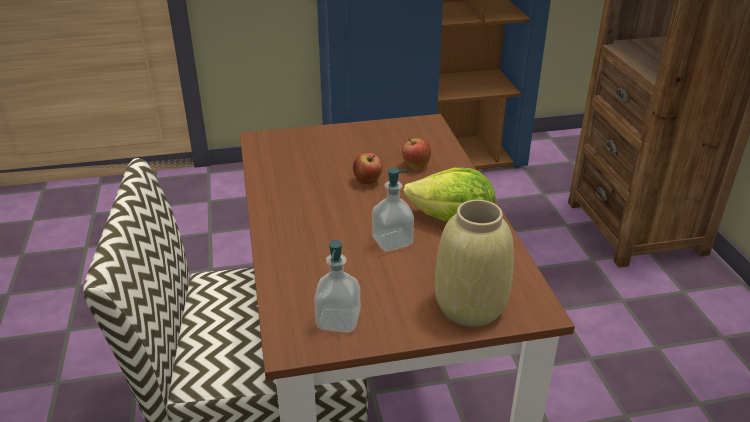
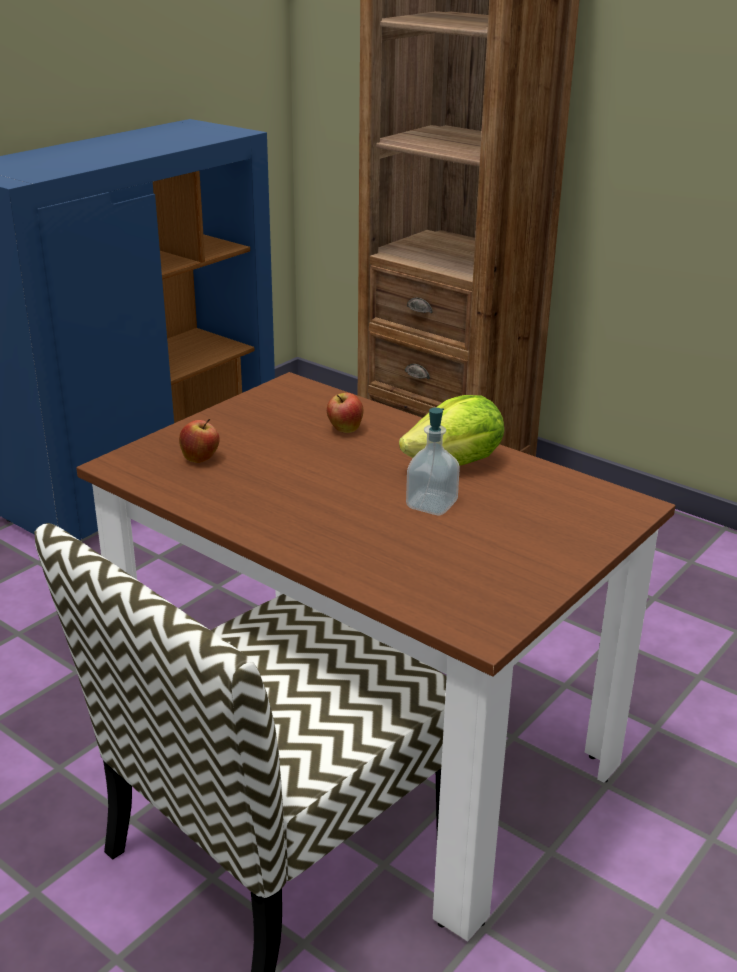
camera: 40 degrees left, 5 degrees down
(338, 320) = (490, 591): soap dispenser -> none
(367, 181) = (318, 462): apple -> apple (201, 459)
(471, 307) = (582, 526): beige vase -> none

